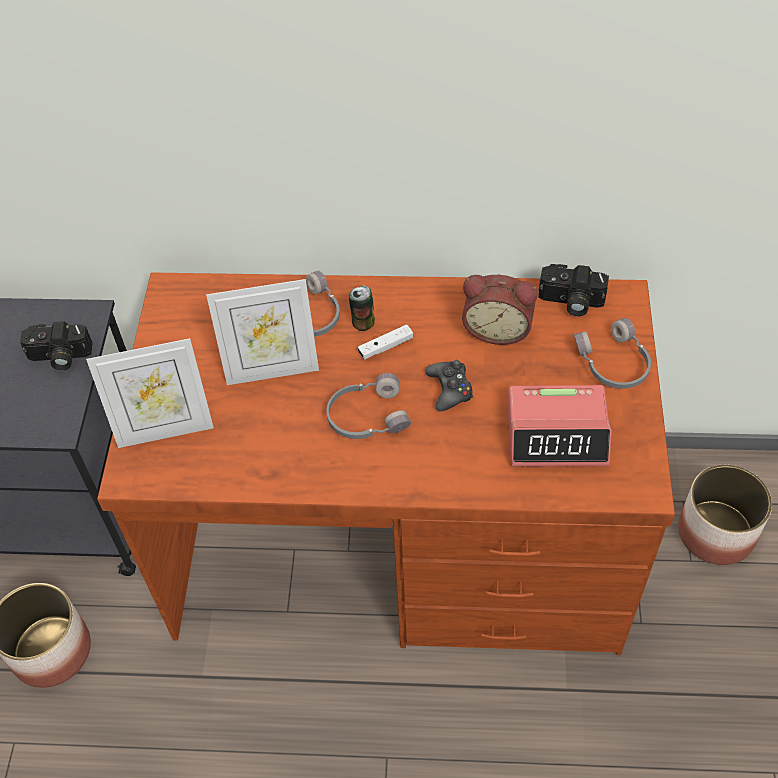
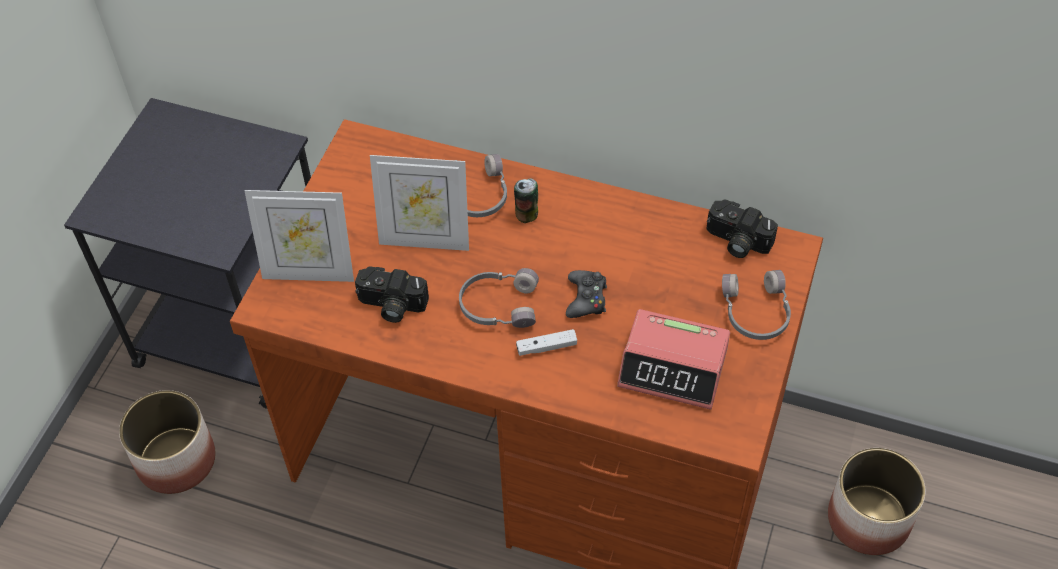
camera: 15 degrees right, 0 degrees up
(59, 357) = (241, 180): camera -> camera (391, 306)
(386, 347) = (540, 243): white game controller -> white game controller (546, 347)
(497, 328) = (654, 251): alarm clock -> none

